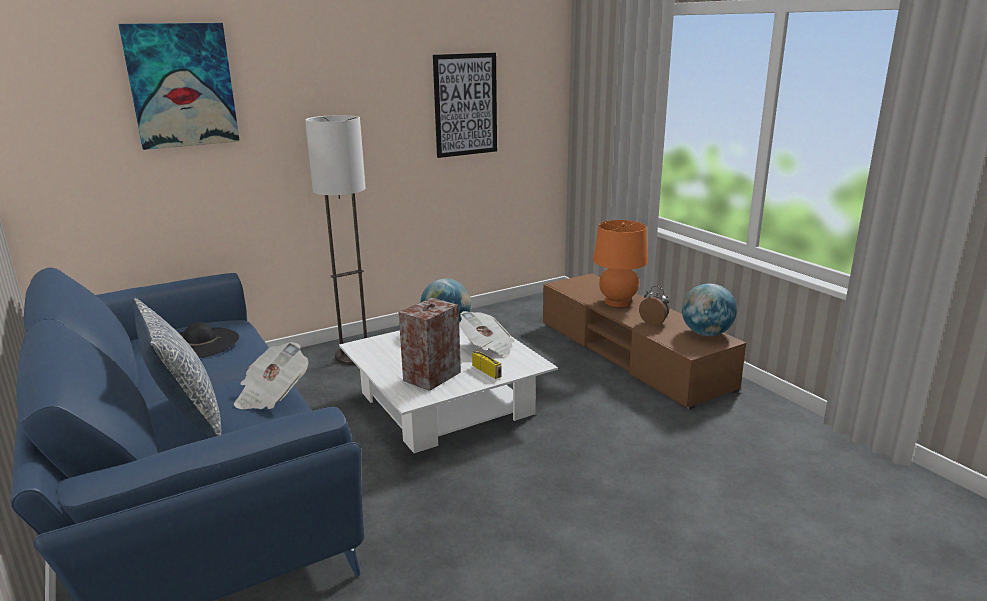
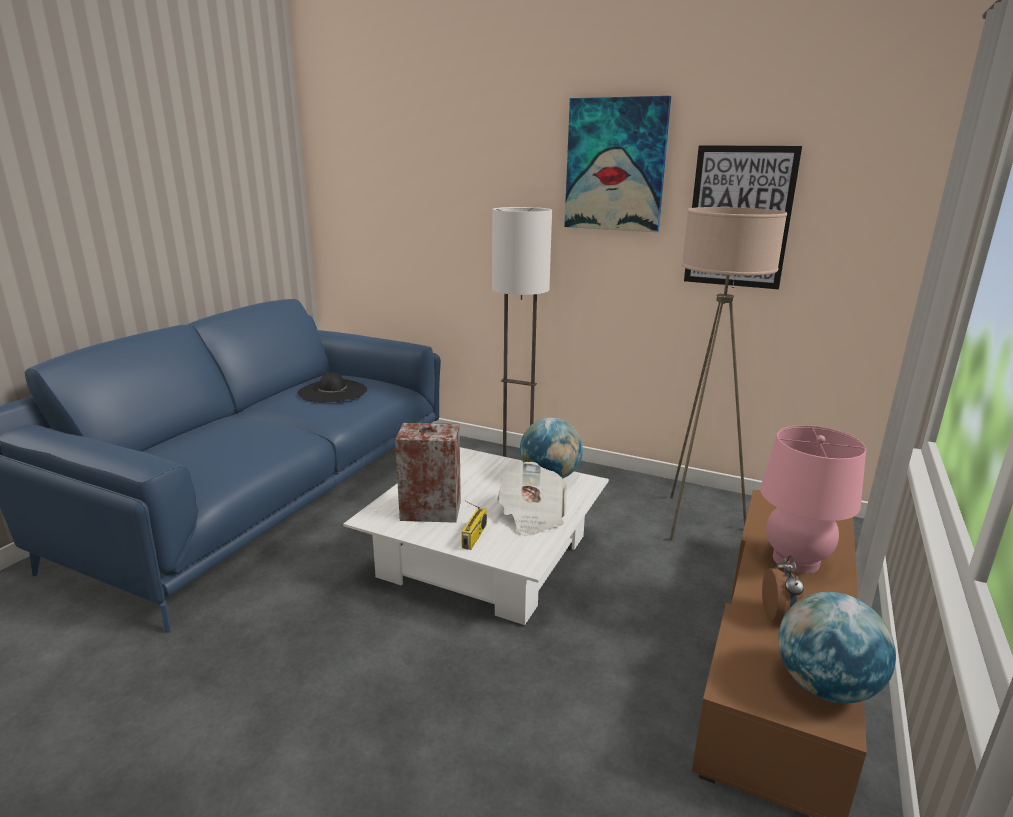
camera: 55 degrees right, 0 degrees up
(182, 85) = (431, 165): picture -> picture (615, 165)
(186, 416) = (208, 432): pillow -> none
(272, 395) = (259, 446): newspaper -> none
(503, 326) = (695, 521): none -> beige floor lamp
(618, 302) = (795, 560): orange table lamp -> pink table lamp

